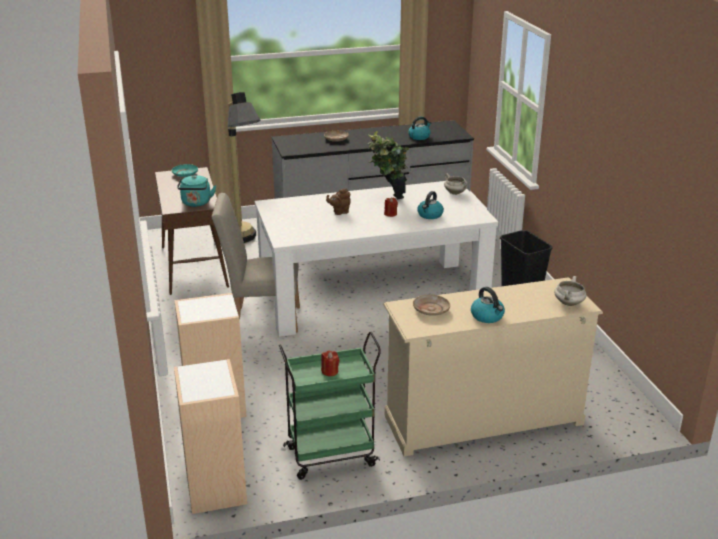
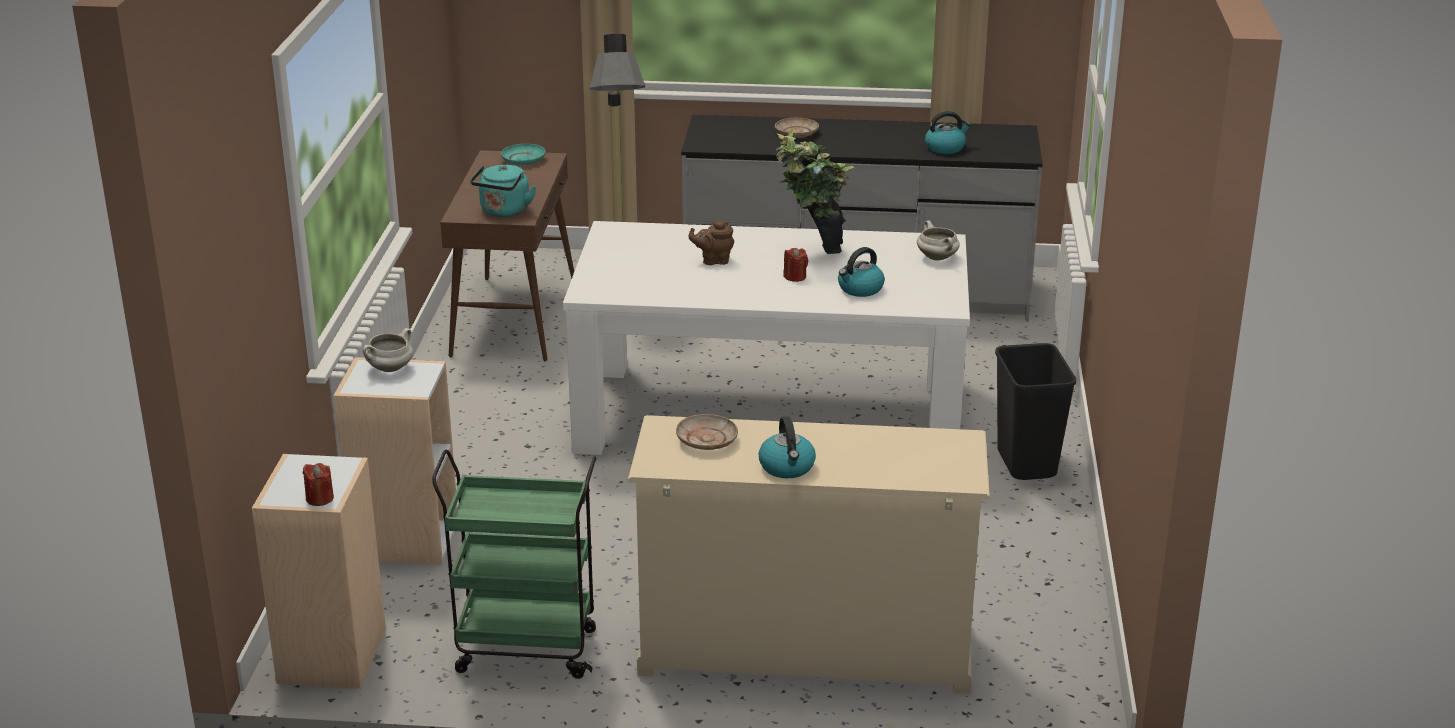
camera: 20 degrees right, 0 degrees up
(261, 318) = (563, 420): beige chair -> none
(330, 371) = (518, 508): red candle -> red candle (319, 498)
(569, 303) = (941, 472): white cooking pot -> white cooking pot (390, 369)

